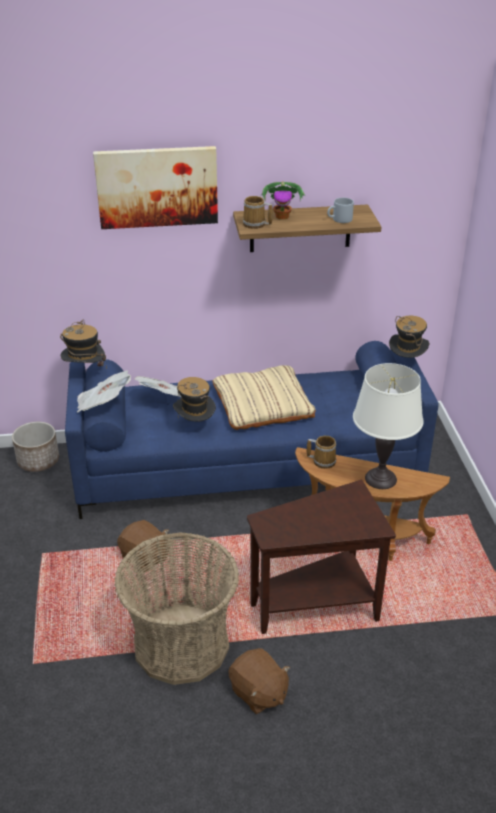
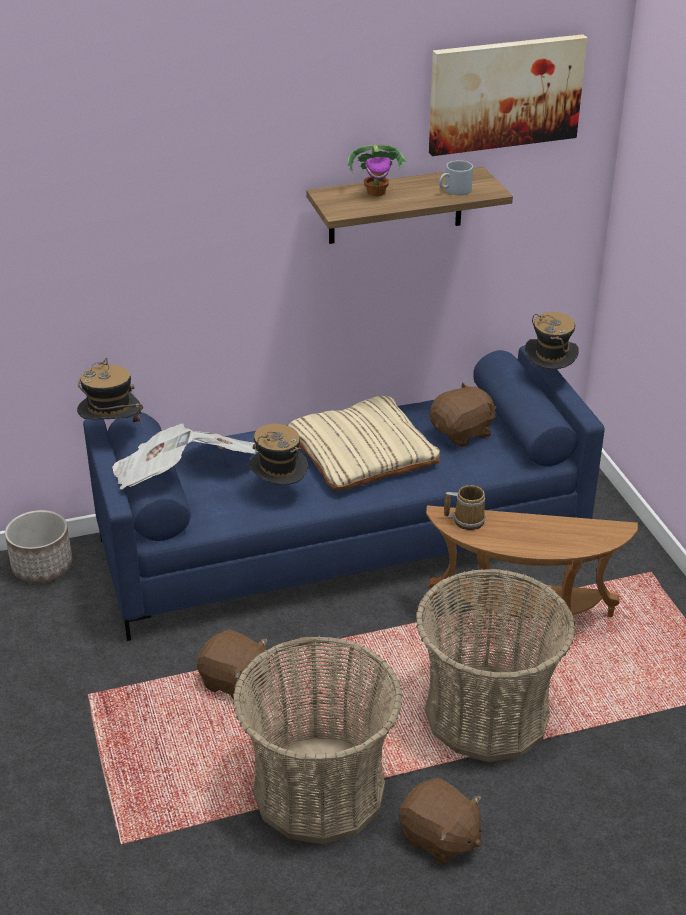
camera: 10 degrees left, 0 degrees up
(157, 187) = (203, 164): picture -> picture (505, 93)
(255, 224) = (344, 206): mug -> none
(318, 605) = (487, 714): brown side table -> basket
(338, 398) = (462, 433): none -> brown plush toy
(381, 478) = (549, 535): white table lamp -> none

